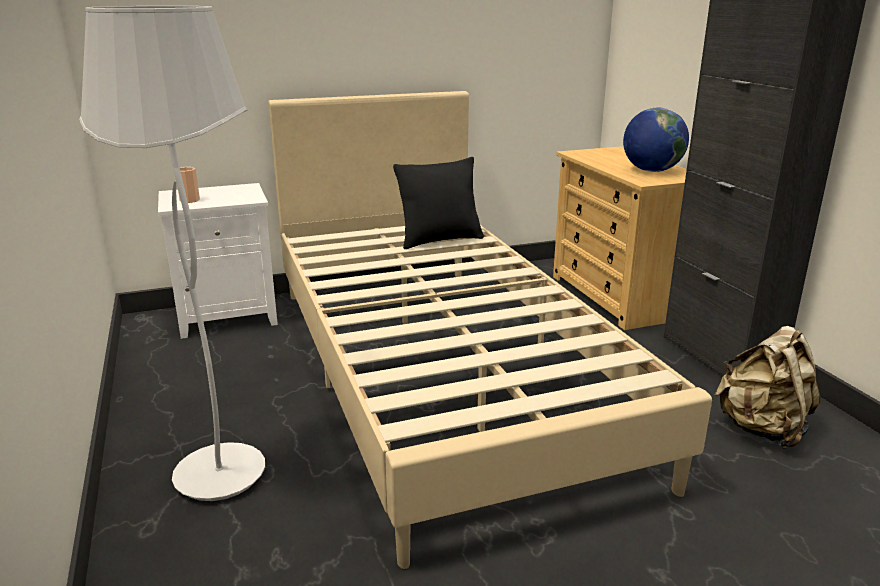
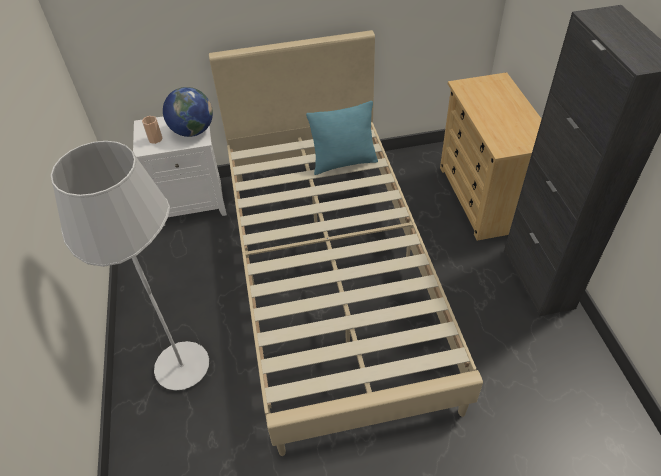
camera: 10 degrees right, 25 degrees up
(440, 240) = (344, 162): black pillow -> turquoise pillow
(651, 171) = (514, 128): globe -> globe (192, 131)
(762, 429) = (539, 359): beige backpack -> none

